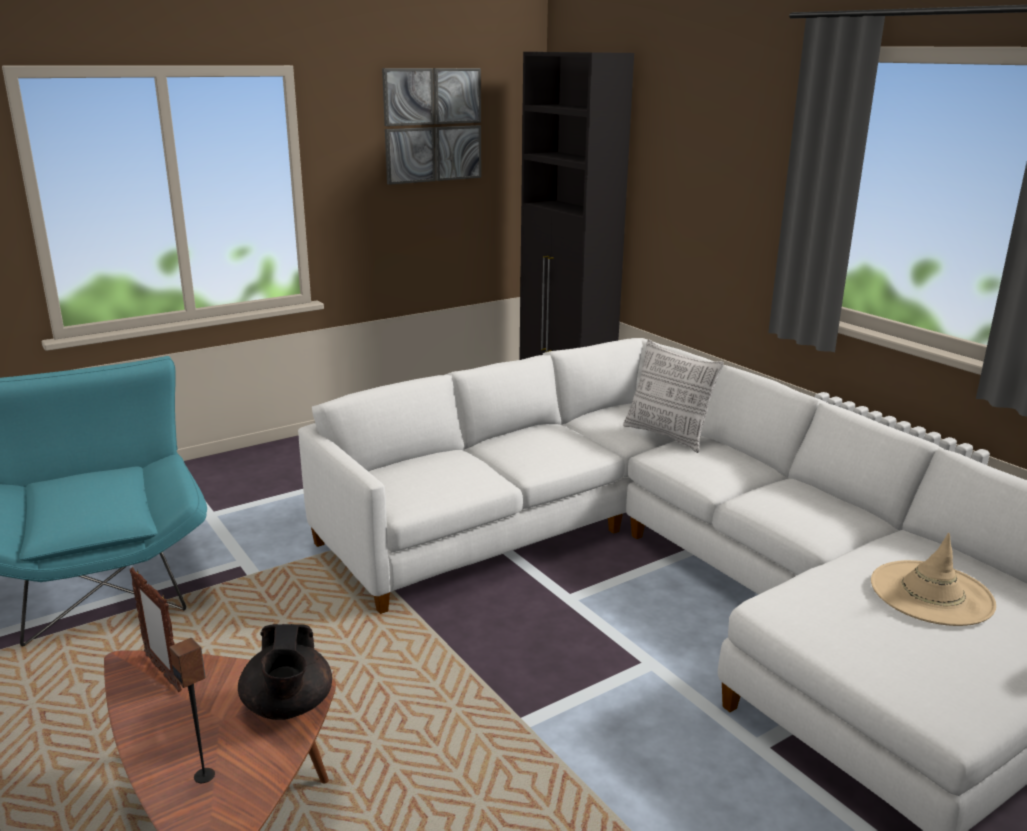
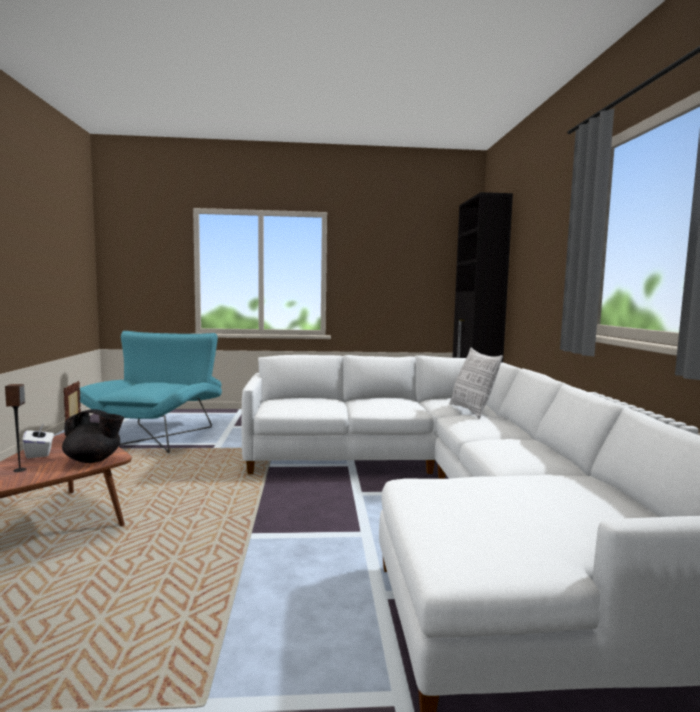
camera: 30 degrees right, 15 degrees down
(163, 727) = (39, 453): none -> white tissue box
(288, 707) = (94, 460): black teapot -> black teapot turned 105 degrees counterclockwise
(433, 125) = (405, 246): picture -> none
(931, 593) = (545, 500): beige hat -> none

